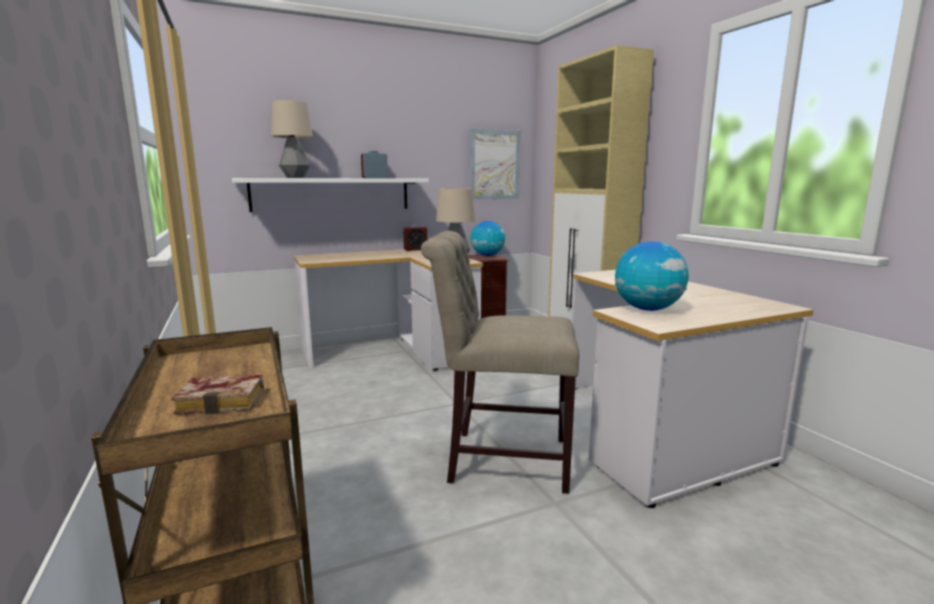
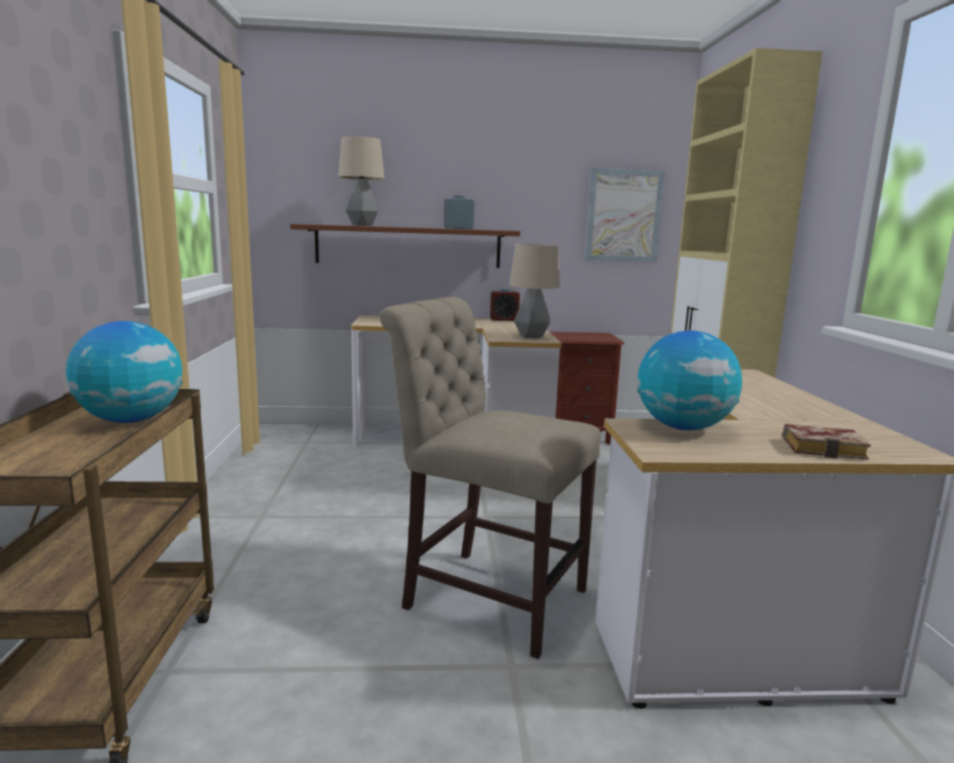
camera: 20 degrees right, 0 degrees up
(225, 400) = (70, 457): book -> book (825, 448)
(332, 194) = (408, 246): white shelf -> brown shelf
(487, 255) = (600, 335): globe -> globe (131, 420)

